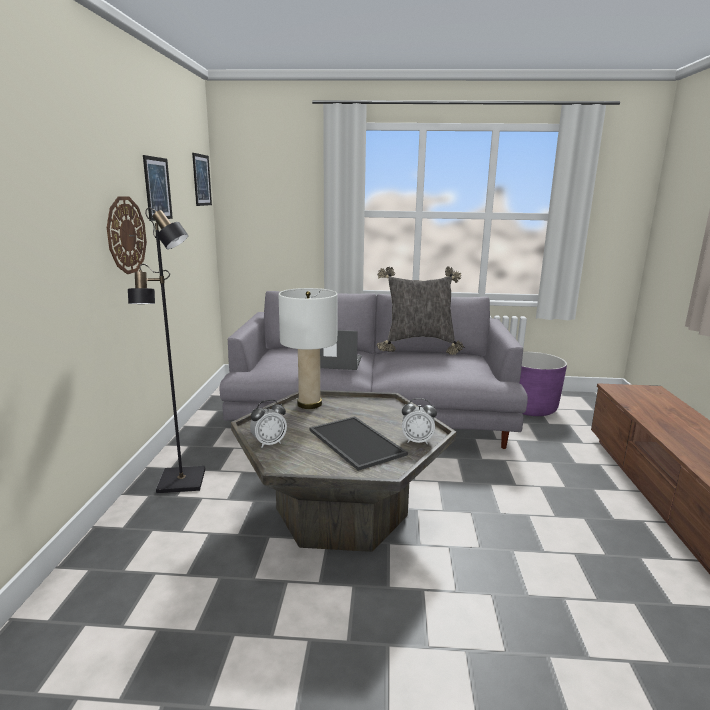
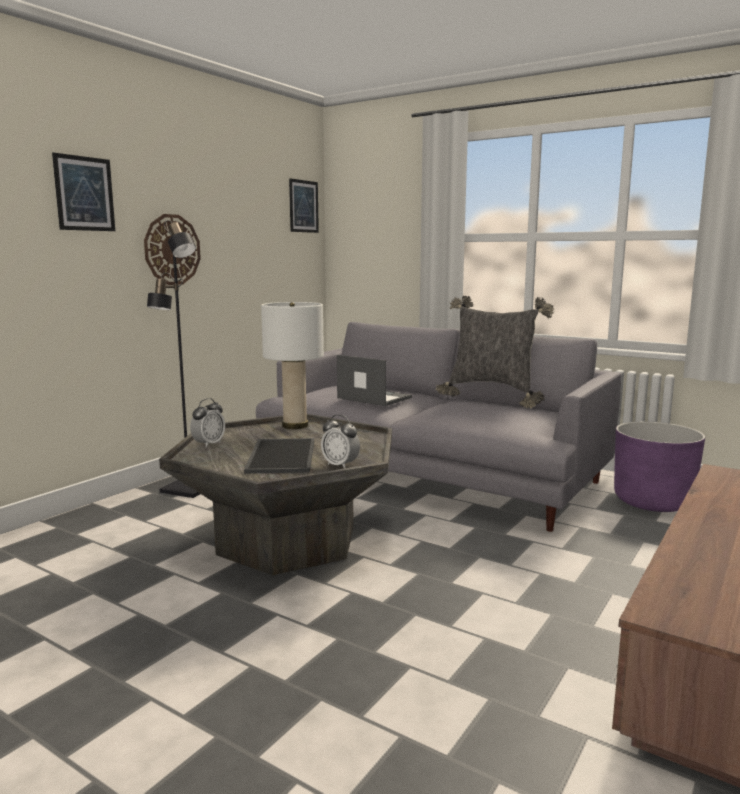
camera: 30 degrees right, 5 degrees down
(157, 188) = (226, 210): picture -> picture (84, 193)
(269, 443) = (208, 444): alarm clock -> alarm clock turned 60 degrees counterclockwise

